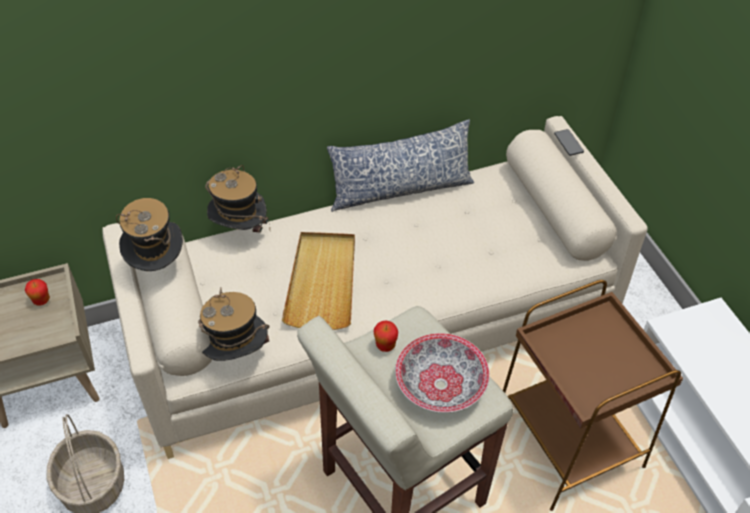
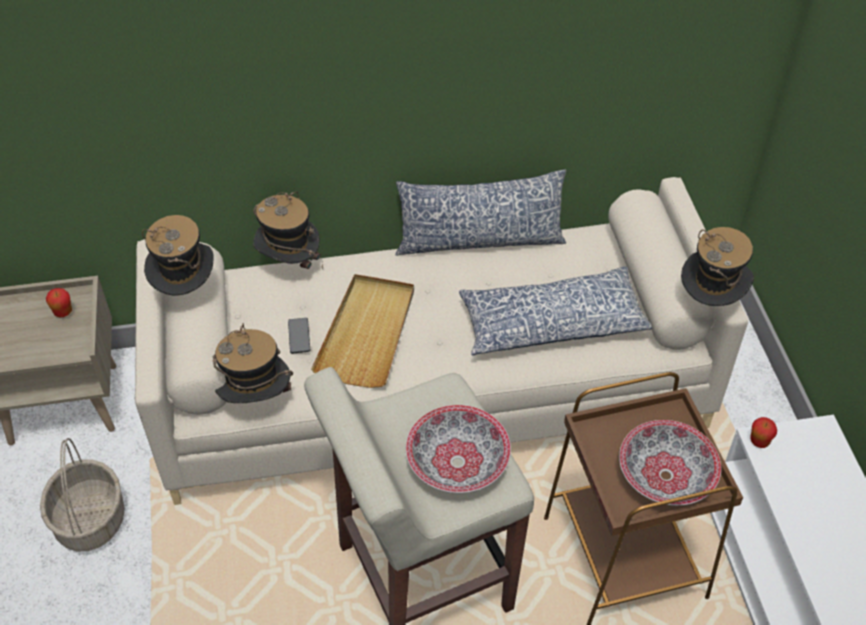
camera: 10 degrees right, 0 degrees up
(385, 345) = (407, 411): apple -> apple (759, 441)
(478, 252) = (551, 323): none -> pillow
(568, 143) = (679, 210): phone -> phone (299, 336)
(612, 217) = (709, 303): none -> hat
(613, 369) = (666, 475): none -> bowl

